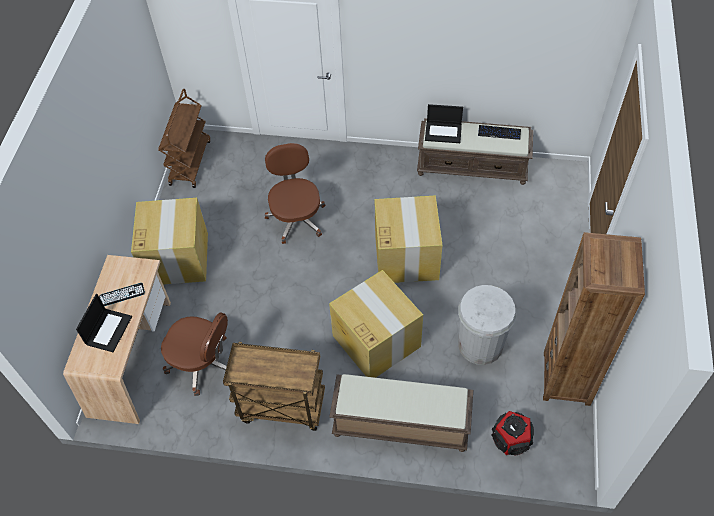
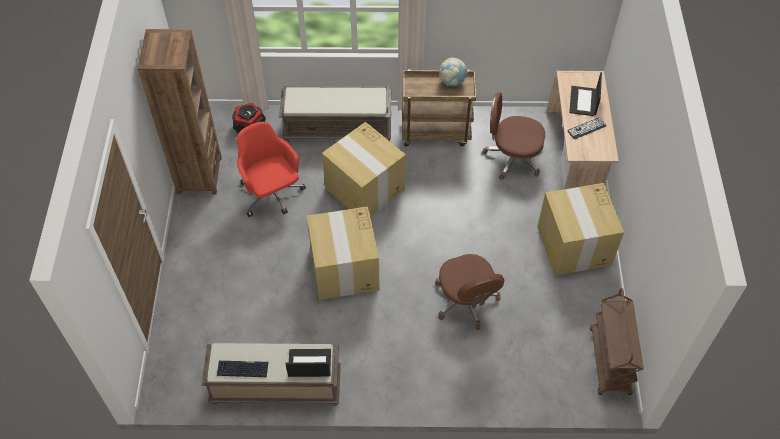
camera: 170 degrees right, 0 degrees up
(254, 375) = (452, 82): none -> globe
(480, 345) = (272, 194): white trash can -> red office chair

